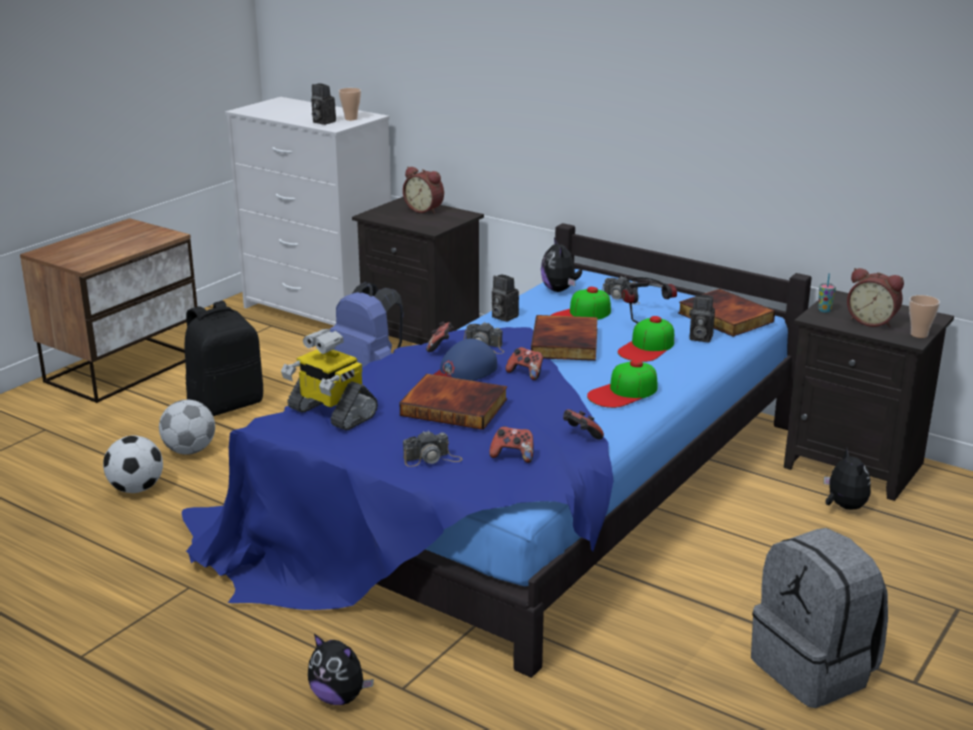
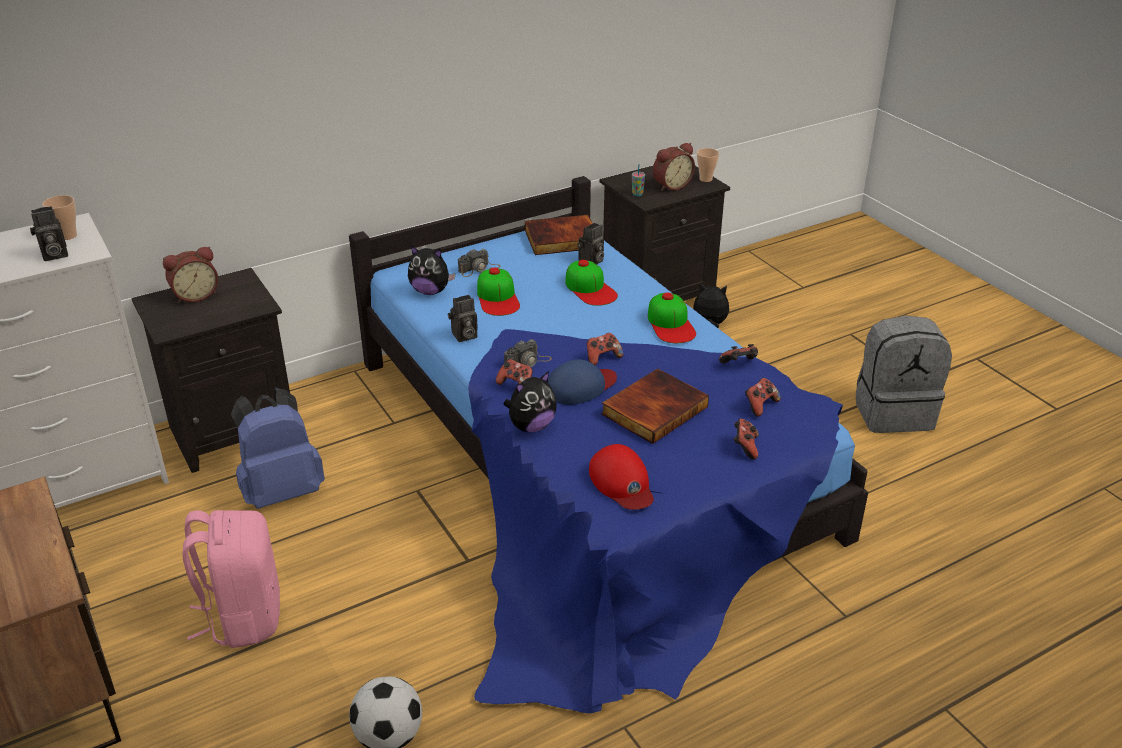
camera: 65 degrees left, 10 degrees up
(189, 450) = (332, 672): football -> none
(226, 404) = (243, 617): black backpack -> pink backpack
(331, 413) = (622, 483): toy robot -> red cap
(339, 697) = (845, 658): plush toy -> plush toy (531, 426)
(432, 459) = (745, 447): camera -> game controller
(464, 371) = (581, 387): blue cap -> blue cap turned 105 degrees counterclockwise
(566, 343) = (556, 321): book -> none
(643, 318) = (530, 272): headphones -> none

